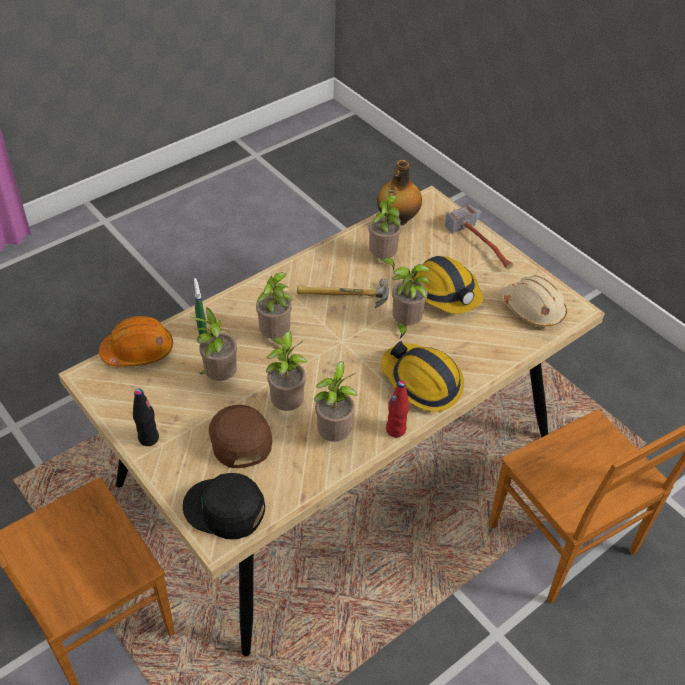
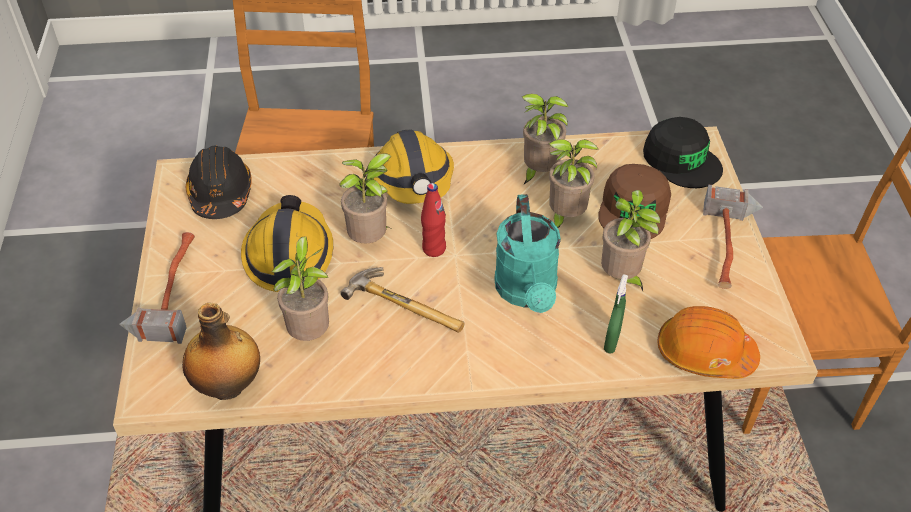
camera: 145 degrees left, 0 degrees up
(148, 438) = (730, 248): black bottle -> hammer
(275, 338) = (527, 293): potted plant -> turquoise watering can
(396, 430) = (478, 152): red bottle -> red bottle (434, 249)
(533, 310) = (220, 193): beige hard hat -> black hard hat

